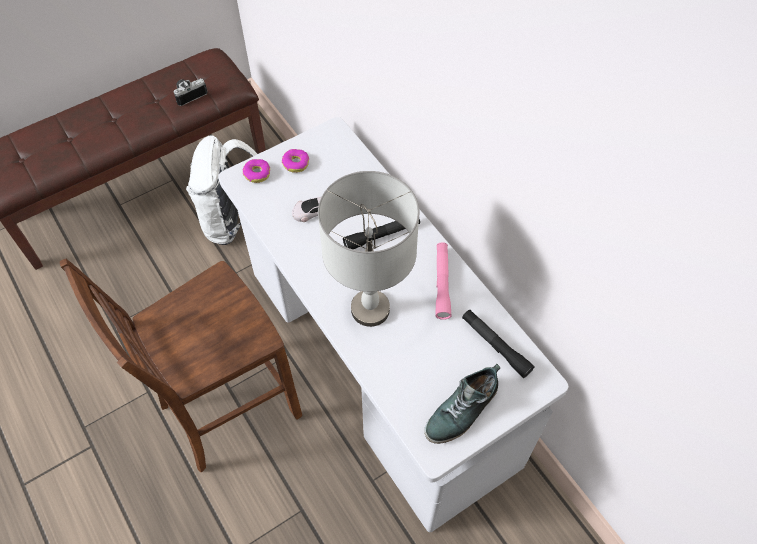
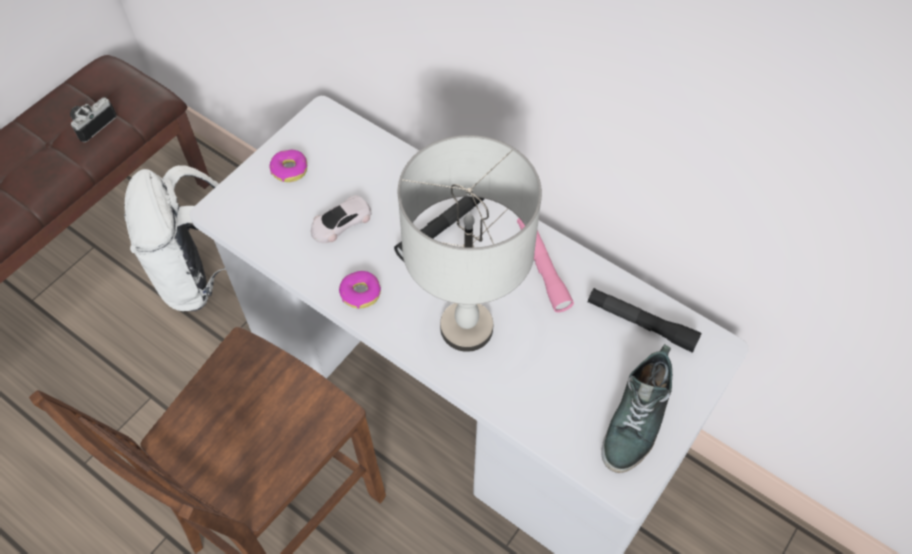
camera: 20 degrees left, 0 degrees up
(257, 173) = (242, 197): donut -> donut (360, 293)

